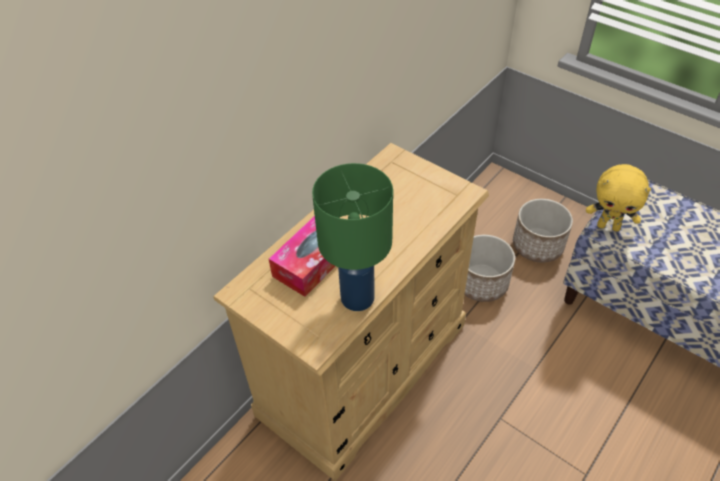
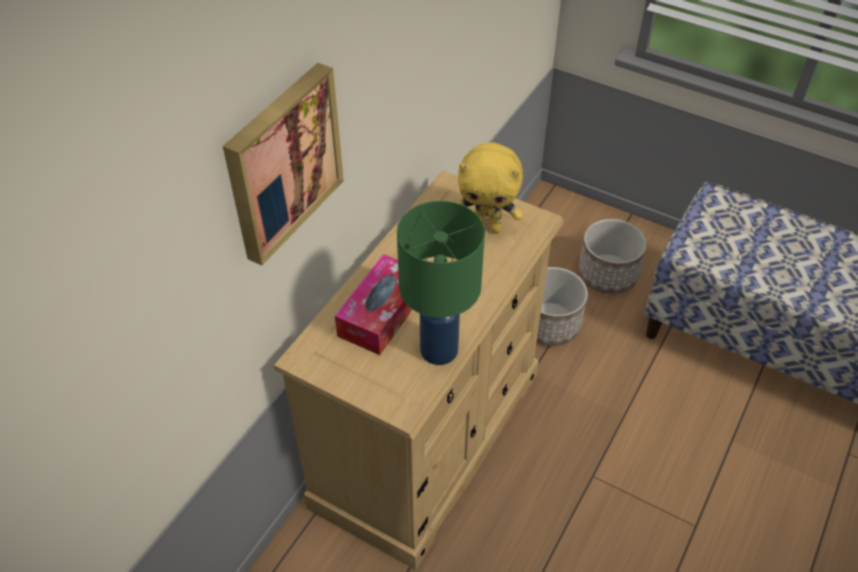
camera: 10 degrees left, 0 degrees up
(219, 117) = (282, 162): none -> picture
(608, 226) = (691, 244): yellow plush toy -> yellow plush toy (487, 227)

